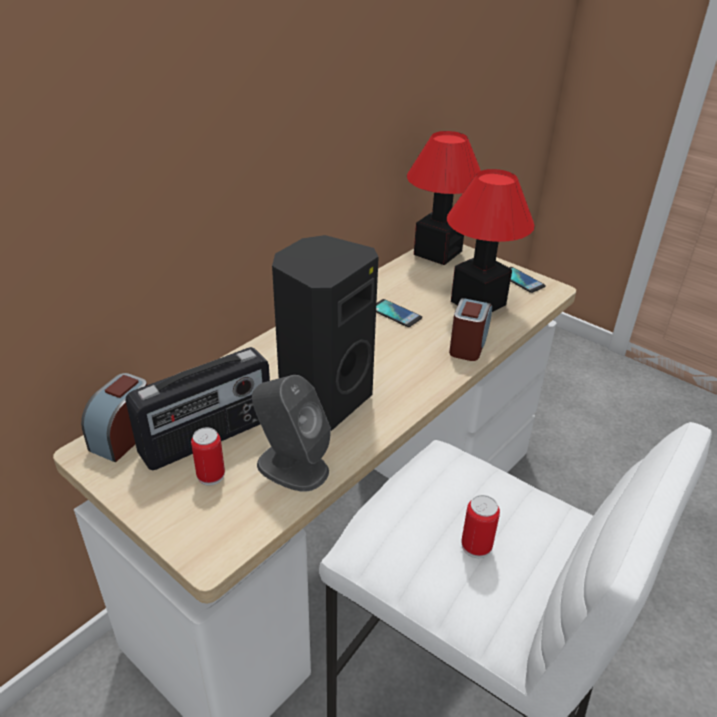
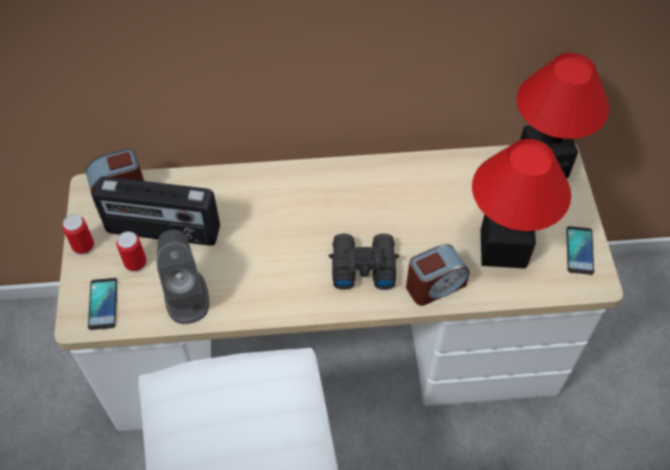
camera: 45 degrees right, 20 degrees up
(323, 400) = (265, 255): black speaker -> none
(395, 314) = (416, 210): phone -> phone (103, 304)
(404, 363) = (362, 265): none -> black binoculars
(476, 546) = (217, 448): can -> can (83, 246)

